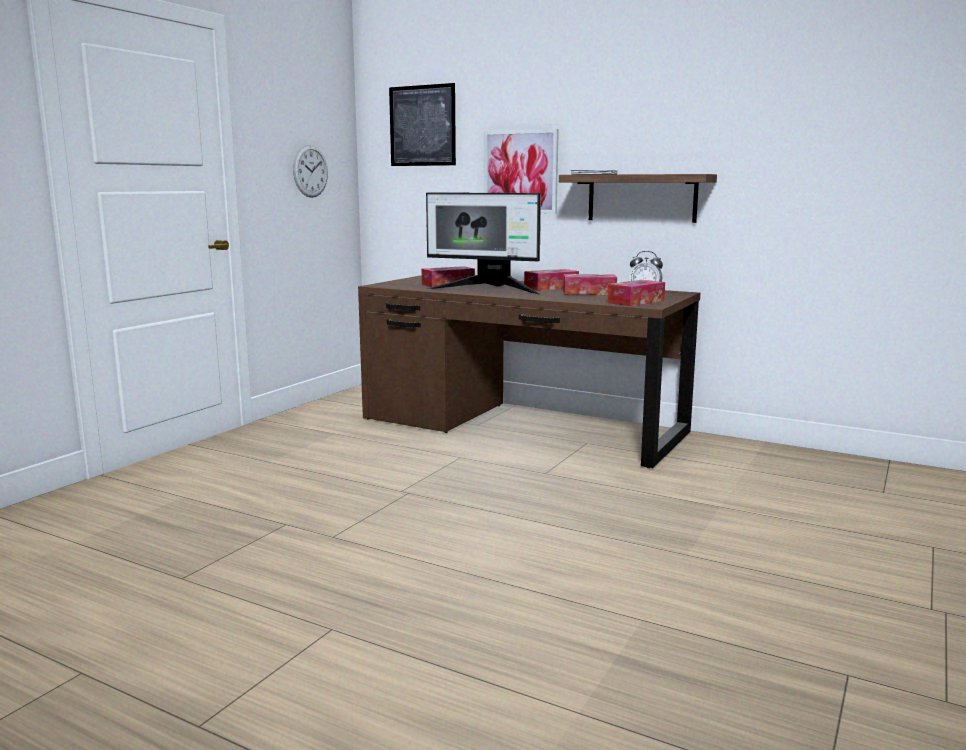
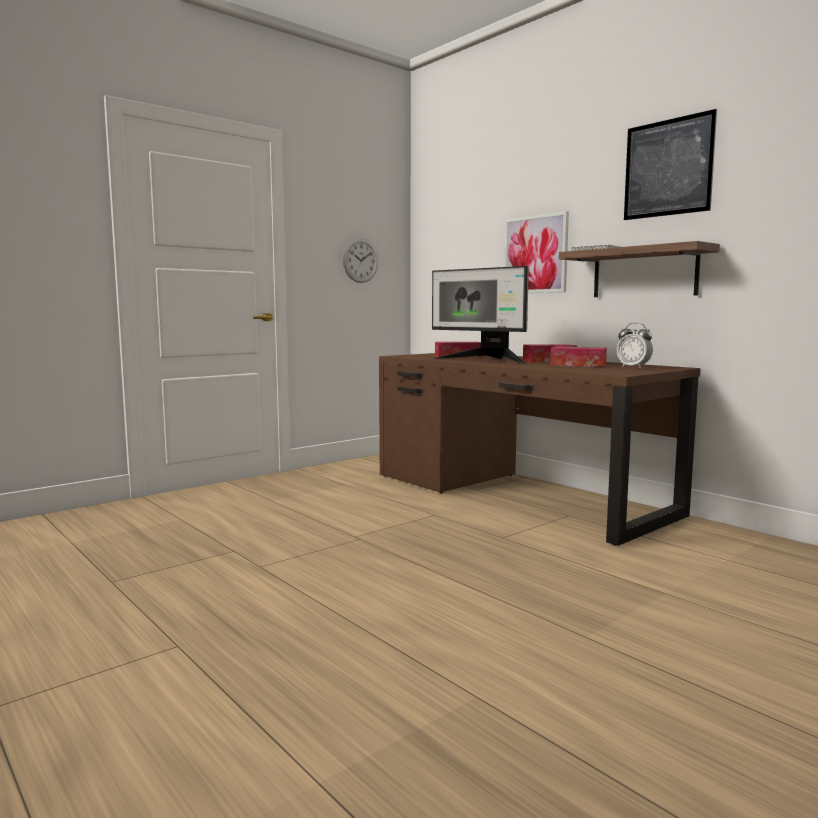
camera: 20 degrees right, 5 degrees down
(422, 126) = (458, 219): picture -> picture (668, 168)
(635, 301) = (611, 371): tissue box -> none

